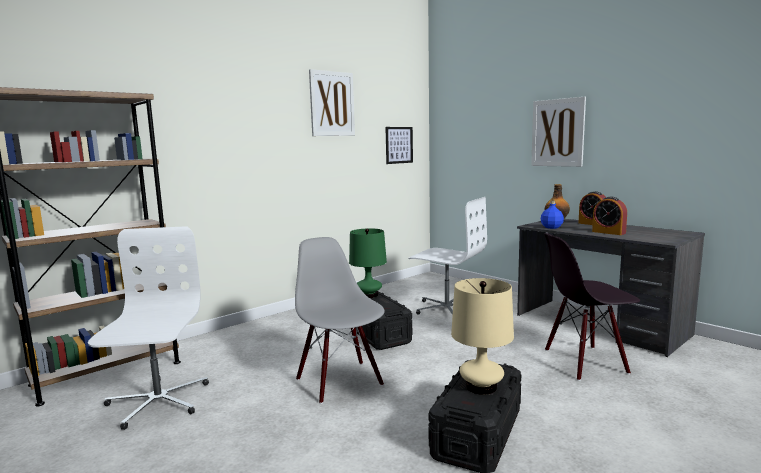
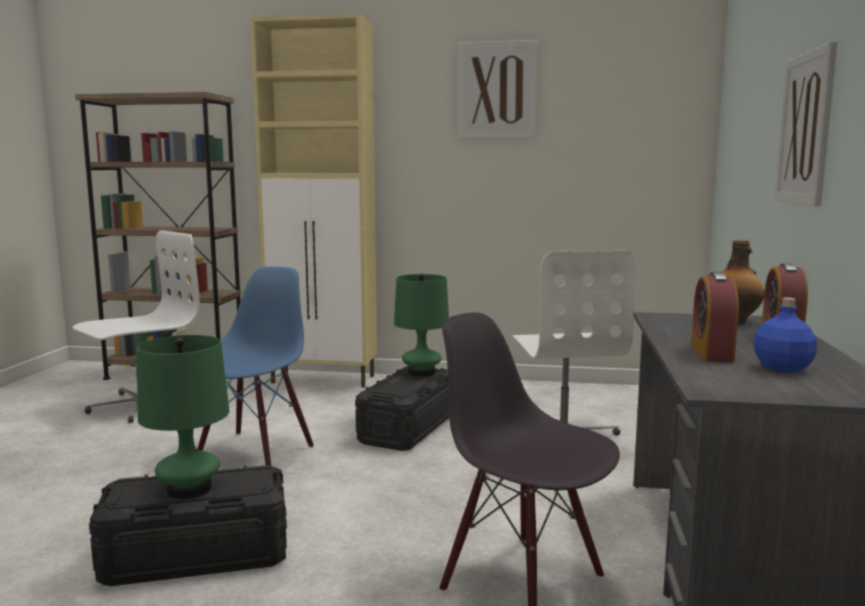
camera: 50 degrees right, 0 degrees up
(247, 331) = (324, 379): none -> beige cabinet
(340, 381) = (254, 452): grey chair -> blue chair
(399, 145) = (635, 154): picture -> none
(481, 387) = (189, 489): beige table lamp -> green table lamp
(552, 227) = (669, 325): blue bottle -> blue bottle (783, 368)

